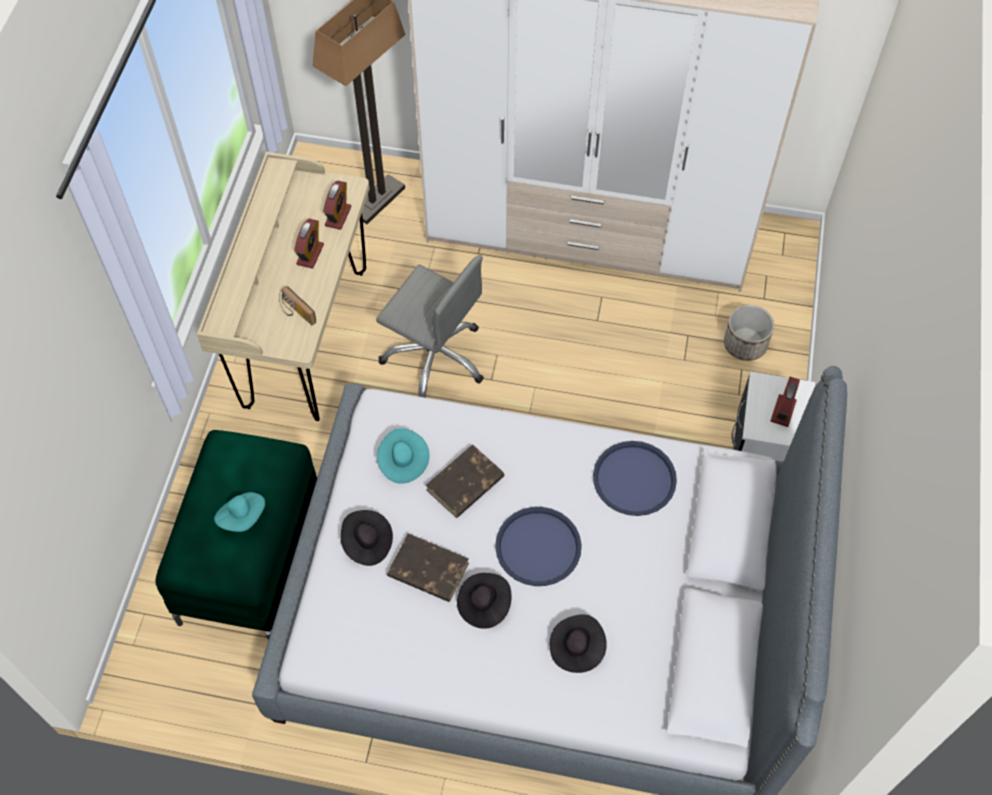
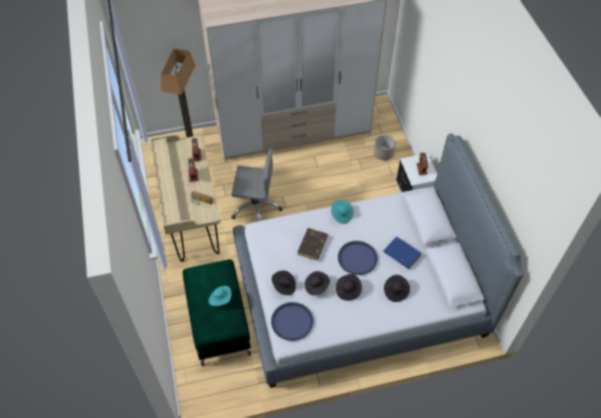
camera: 25 degrees left, 5 degrees down
(403, 462) = (281, 247): turquoise hat -> turquoise hat (341, 215)
(427, 569) = (316, 286): brown book -> black hat
(632, 575) = (401, 254): none -> blue book
(634, 479) = (381, 216): blue tray -> blue tray (292, 321)

